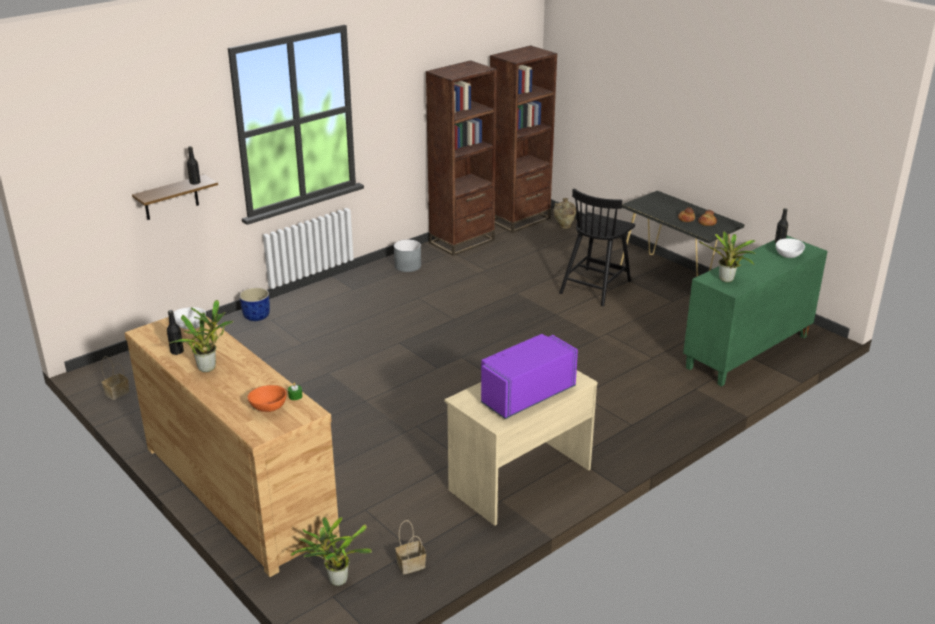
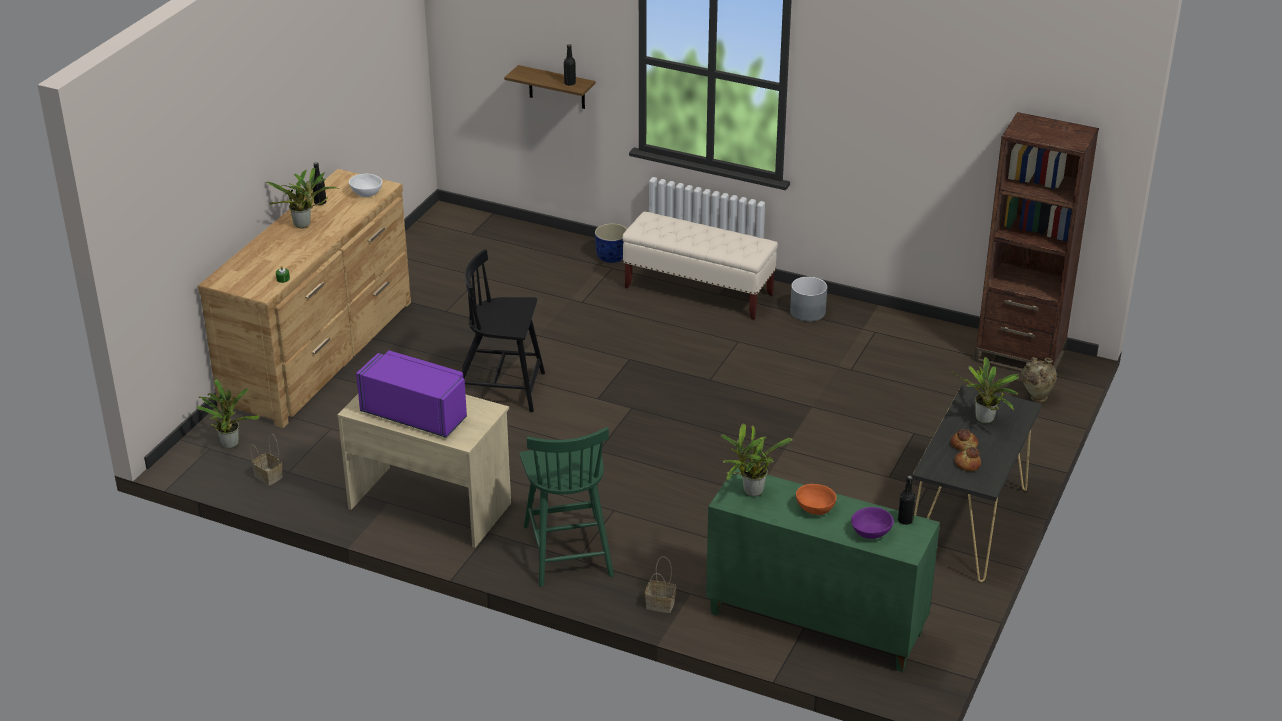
camera: 65 degrees right, 5 degrees up
(117, 392) = (423, 237): basket -> basket (661, 604)
(269, 407) = (259, 273): orange bowl -> orange bowl (815, 509)
(341, 295) = (699, 291): none -> beige bench
(462, 241) = (910, 330): brown bookcase -> none
(595, 286) = (884, 463): black chair -> black chair (499, 389)
(617, 426) = (568, 549): none -> green chair
(665, 208) = (985, 421): none -> potted plant
(788, 255) = (871, 532): white bowl -> purple bowl

